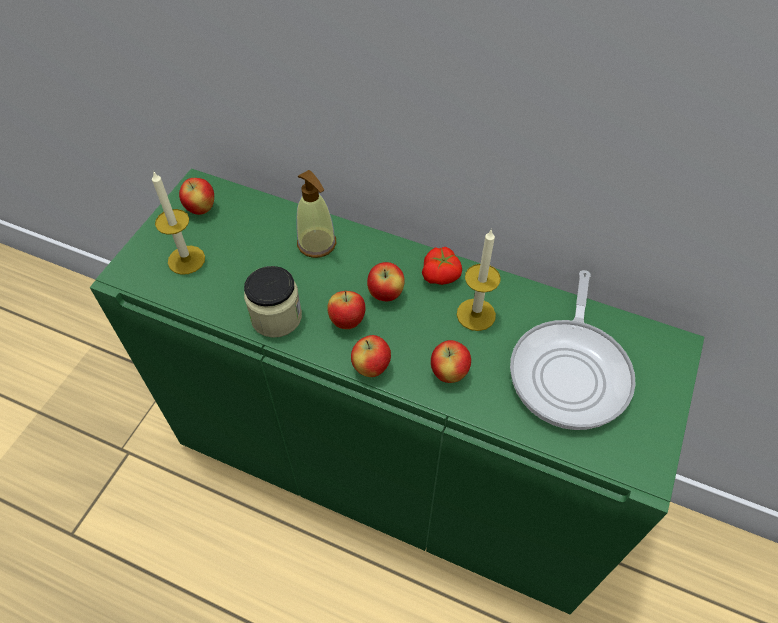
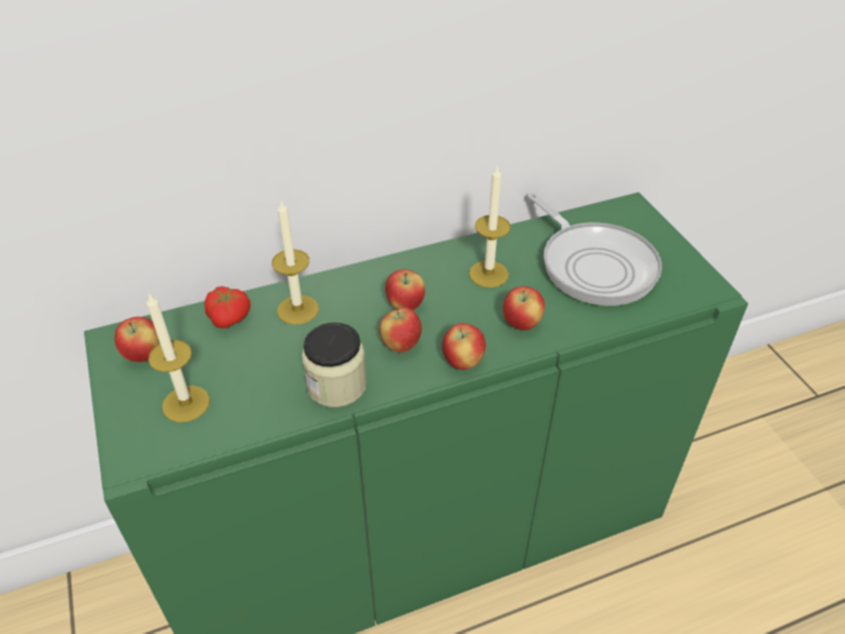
camera: 45 degrees left, 10 degrees down
(317, 244) = (298, 310): soap dispenser -> candle
(441, 275) = (429, 266): tomato -> tomato (230, 317)

